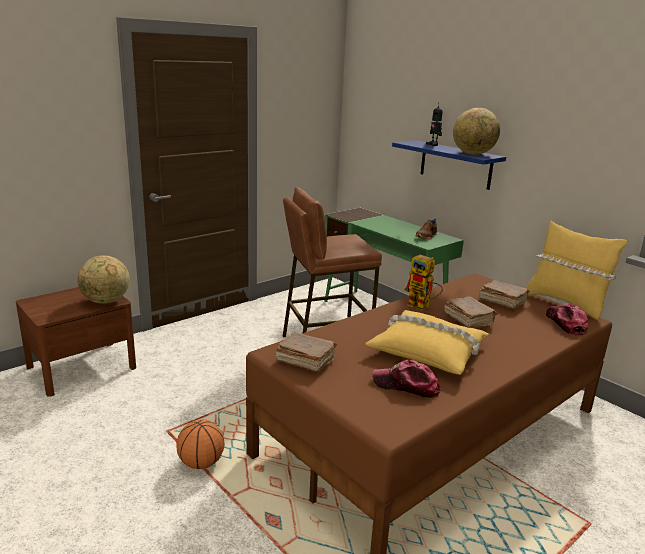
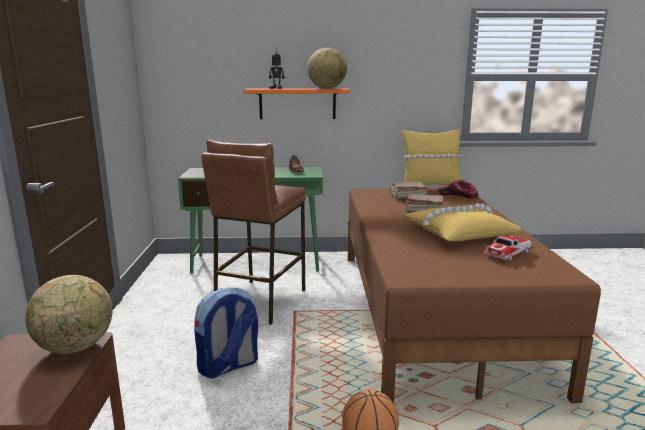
camera: 50 degrees left, 5 degrees down
(227, 371) = (228, 366): none -> backpack
(305, 361) = (433, 272): brown book -> none
(406, 386) = (507, 253): cap -> toy car
(423, 306) = (385, 214): toy robot -> none
(455, 164) = (297, 103): blue shelf -> orange shelf

